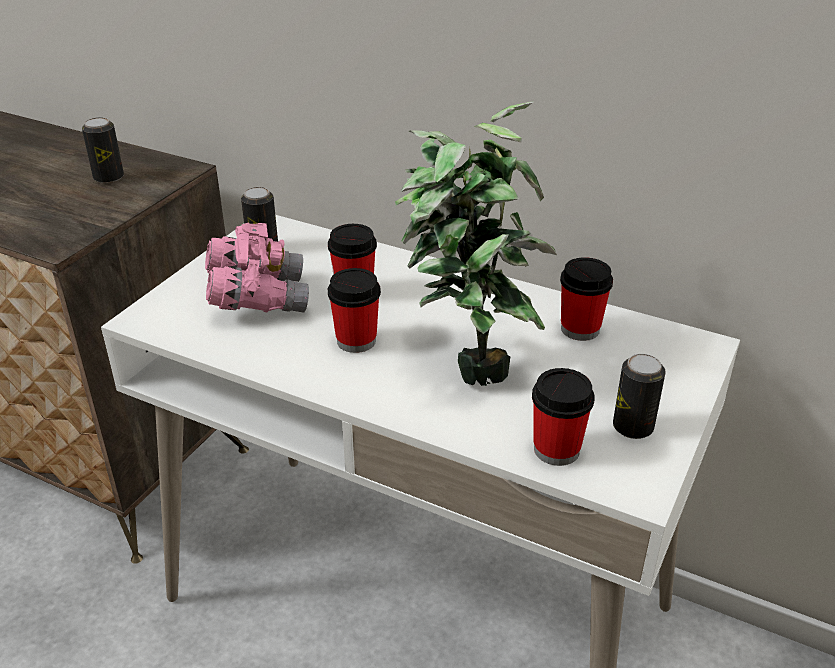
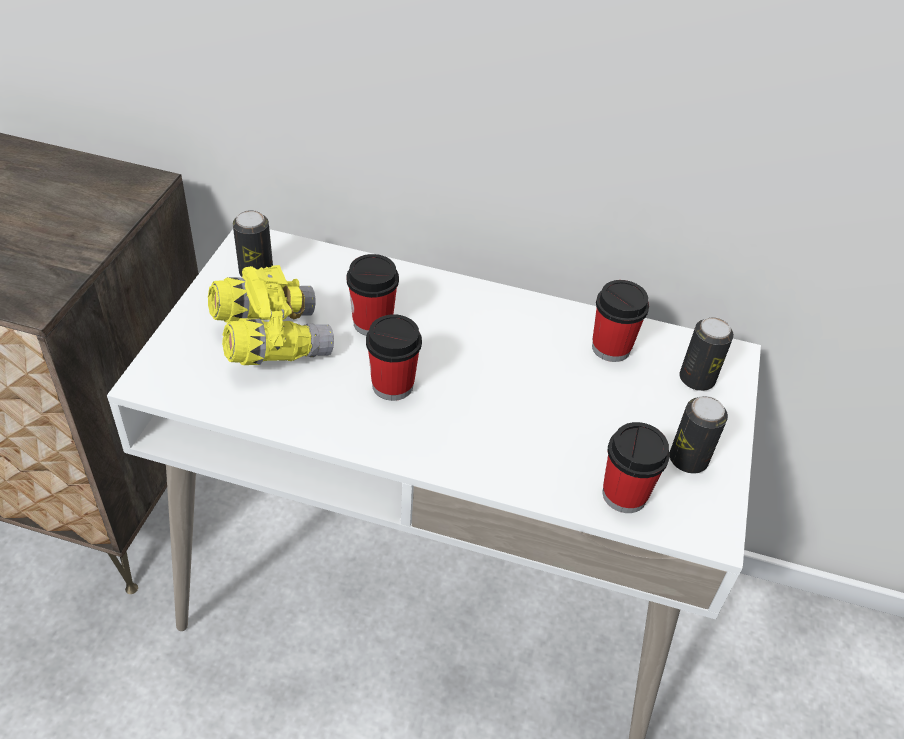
camera: 15 degrees left, 10 degrees up
(109, 178) = (61, 200): can -> can (696, 379)
(257, 298) = (271, 340): pink binoculars -> yellow binoculars
(468, 360) = (512, 398): potted plant -> none

